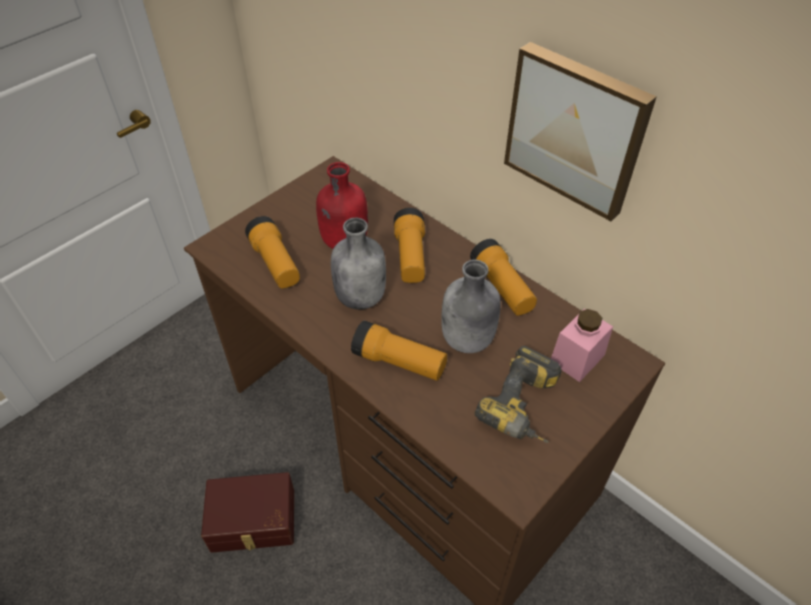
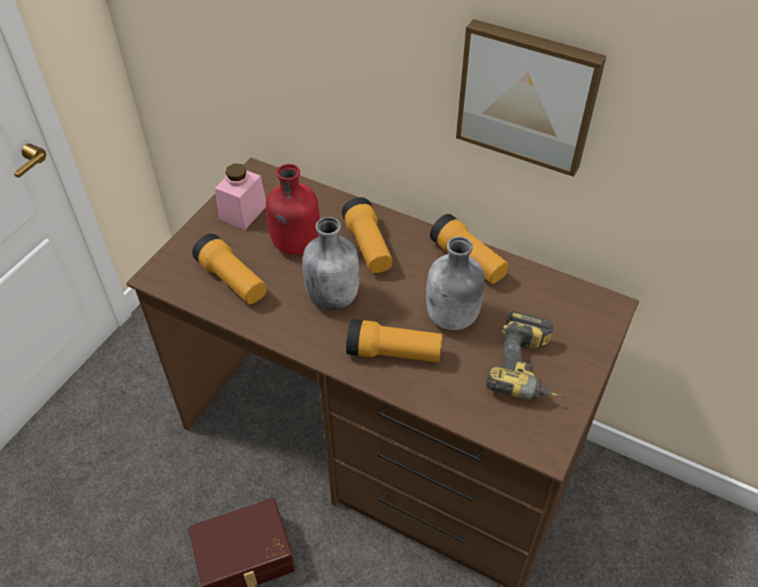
camera: 15 degrees left, 0 degrees up
(577, 358) = (559, 313): pink jar -> pink jar (243, 212)

